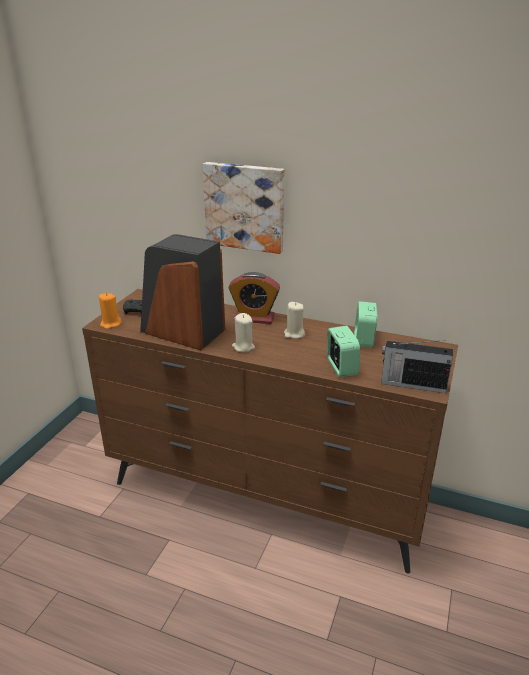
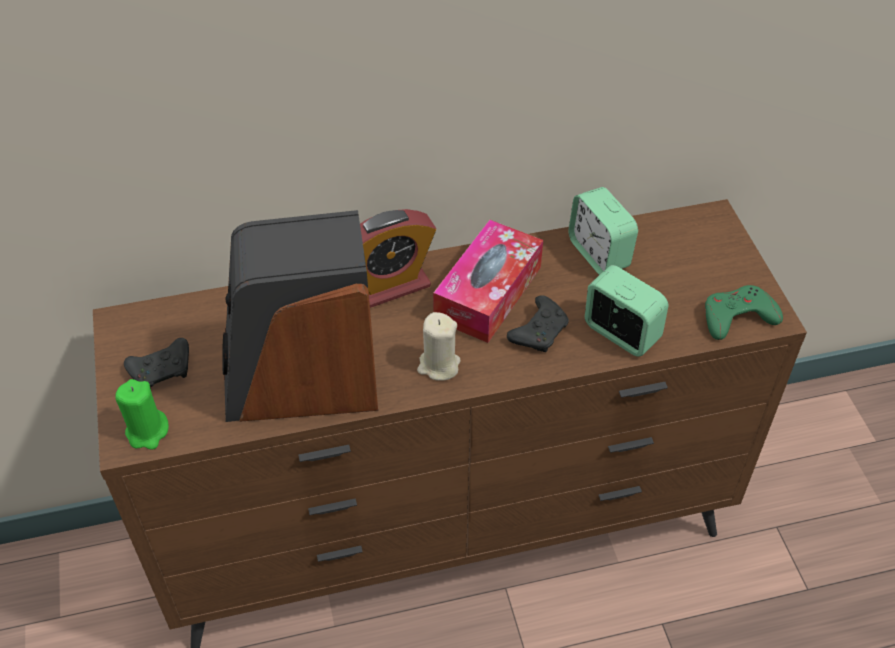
camera: 35 degrees left, 20 degrees up
(110, 324) = (147, 432): orange candle -> green candle
(245, 206) = (326, 95): picture -> none
(294, 334) = (488, 293): beige candle -> tissue box
(302, 353) = (539, 331): none -> black game controller
(412, 384) = (737, 317): radio -> green game controller

